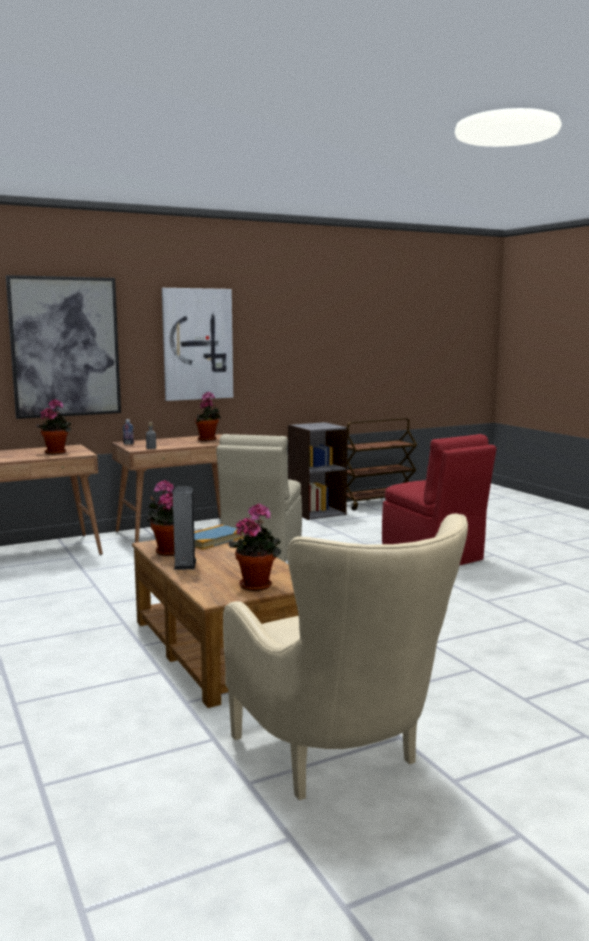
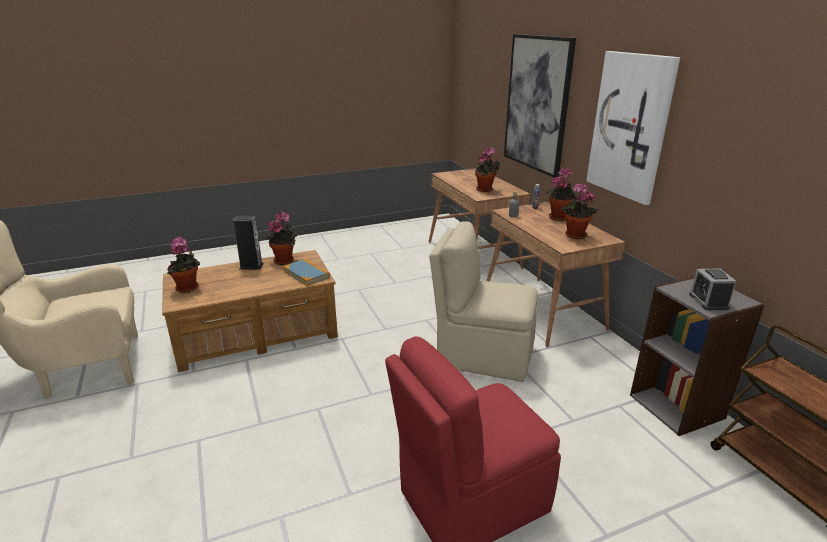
camera: 95 degrees right, 15 degrees up
(159, 441) = (559, 217): none -> potted plant
(326, 426) = (708, 301): none -> alarm clock

